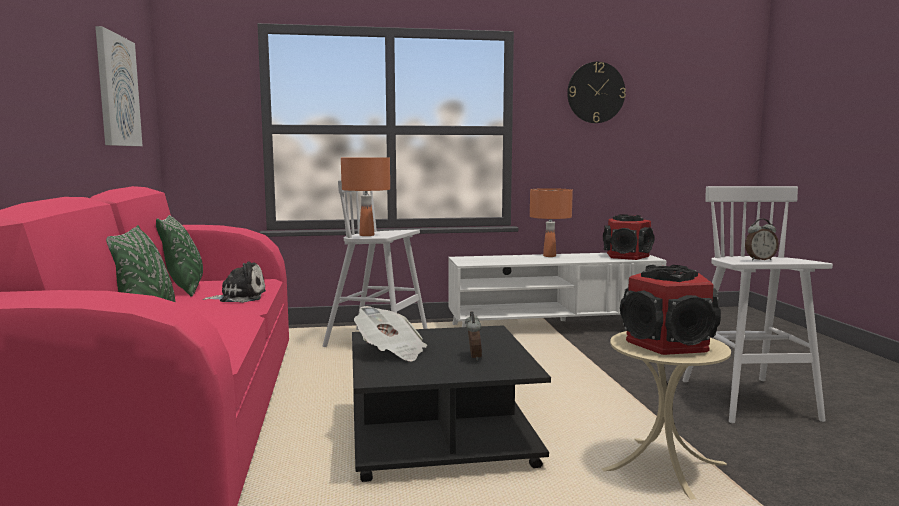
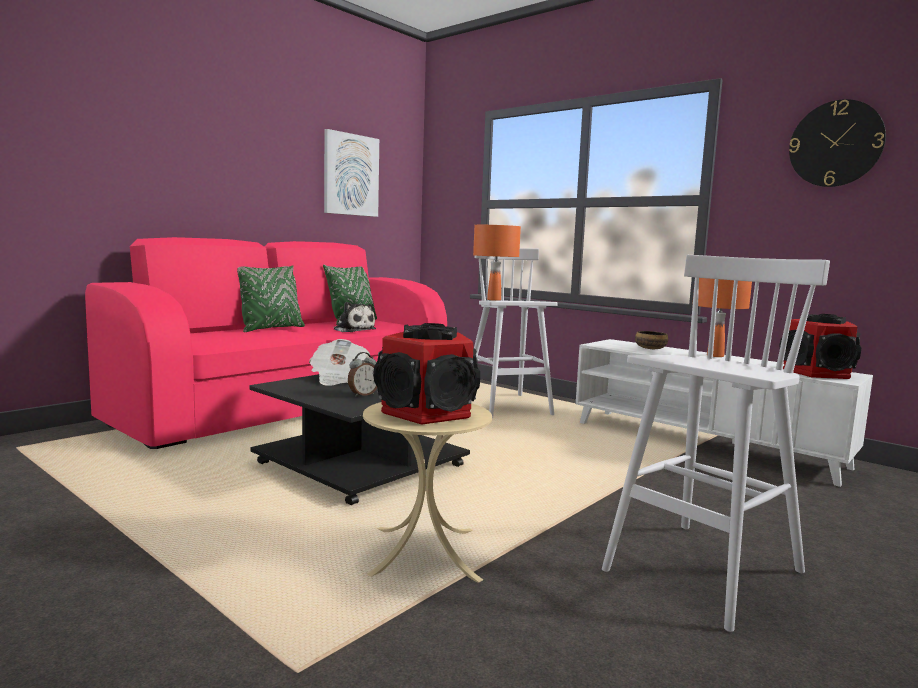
camera: 50 degrees right, 0 degrees up
(503, 259) = (650, 348): none -> bowl
(759, 259) = (698, 361): alarm clock -> none

